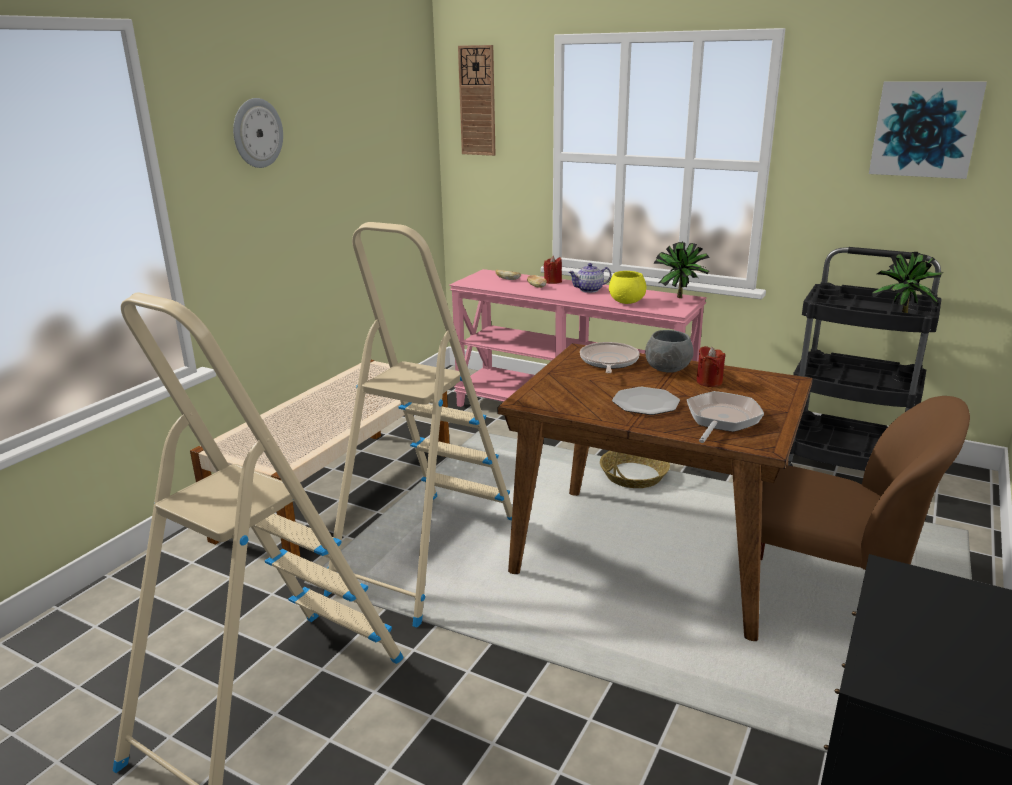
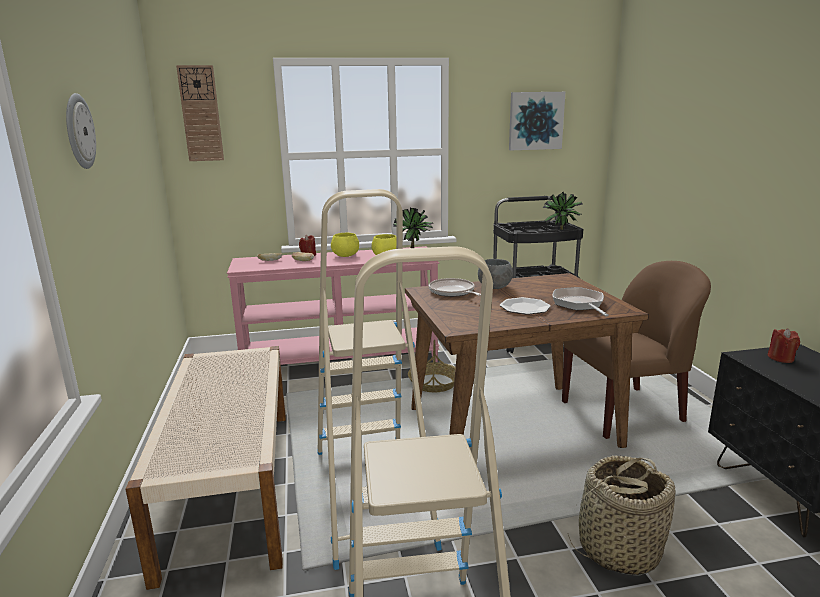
camera: 40 degrees left, 5 degrees down
(572, 724) = (618, 549): none -> basket
(589, 290) = (346, 256): teapot -> yellow bowl
(709, 382) = (529, 288): red candle -> red candle (781, 358)

